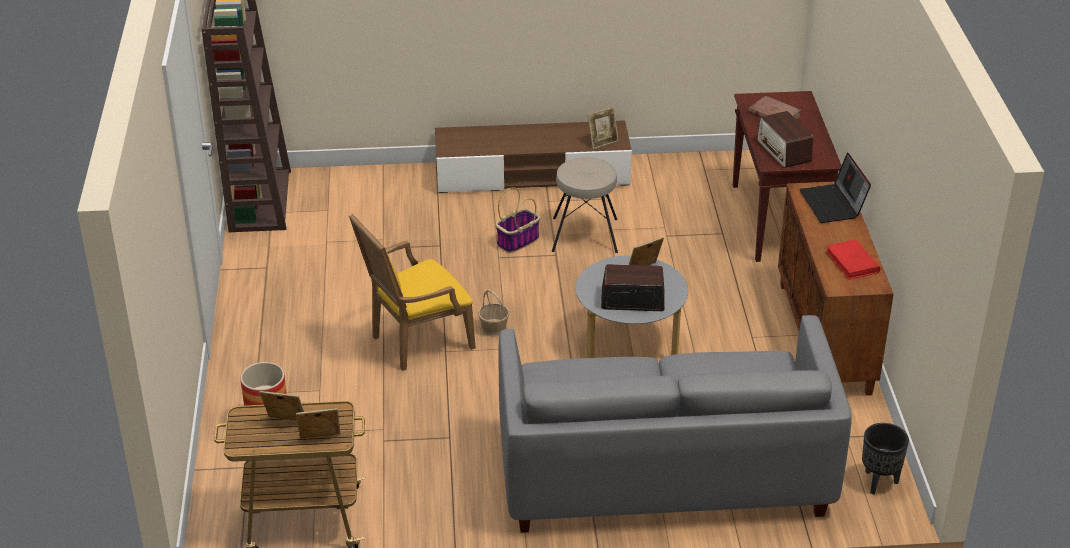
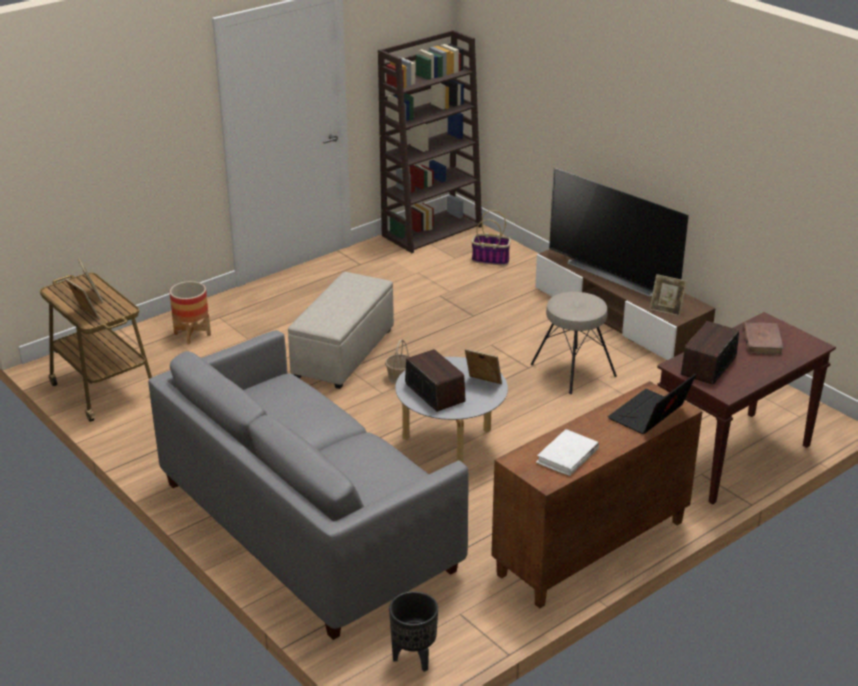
camera: 55 degrees right, 5 degrees down
(416, 342) = (344, 353): yellow armchair -> beige ottoman
(518, 241) = (523, 344): basket -> basket (491, 259)
(519, 138) = (615, 274): none -> television
(852, 262) = (567, 456): red book -> white book

